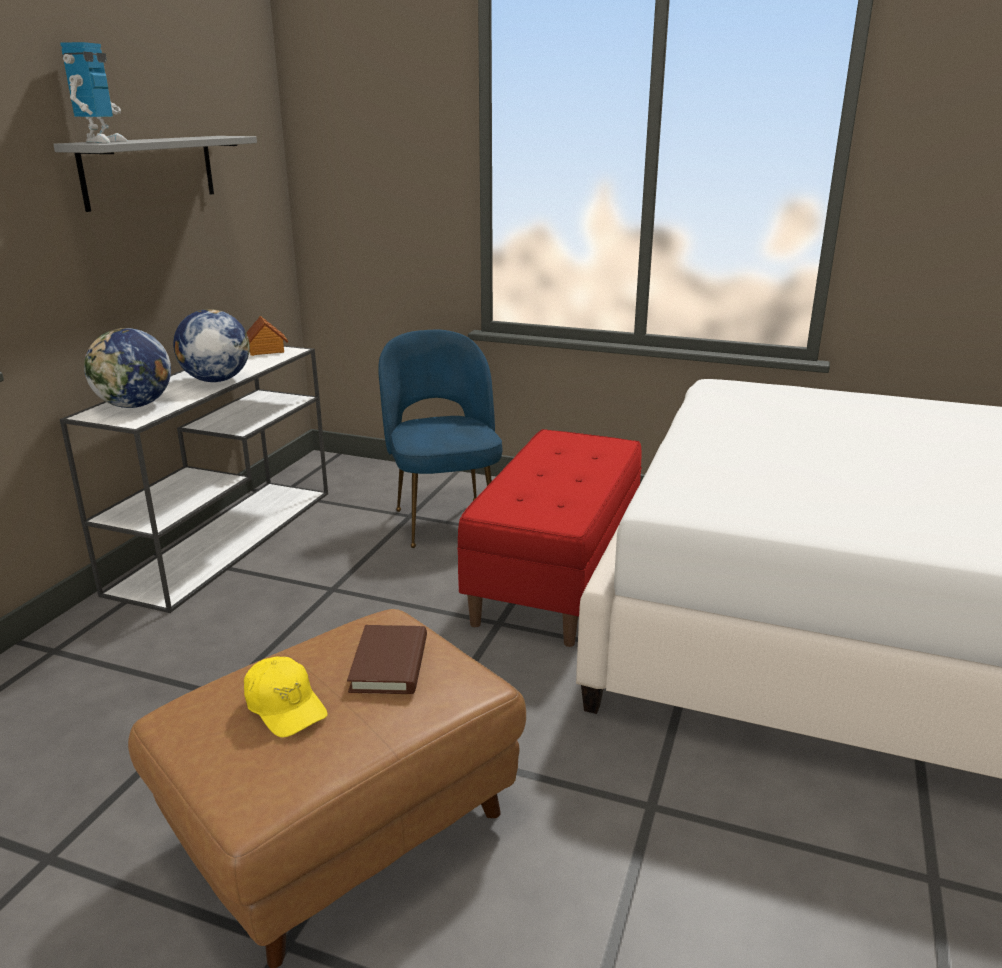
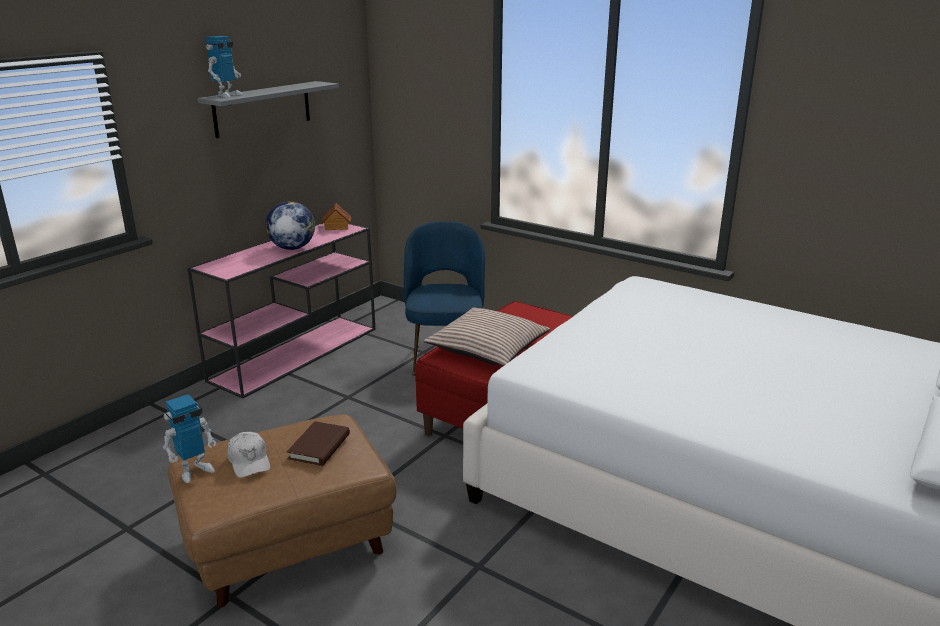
camera: 15 degrees right, 0 degrees up
(135, 406) = (234, 262): globe -> none
(191, 738) = (194, 470): none -> toy robot
(227, 538) = (297, 353): white console table -> pink console table
(285, 706) = (249, 461): yellow cap -> white cap
(550, 491) = (488, 348): none -> pillow

